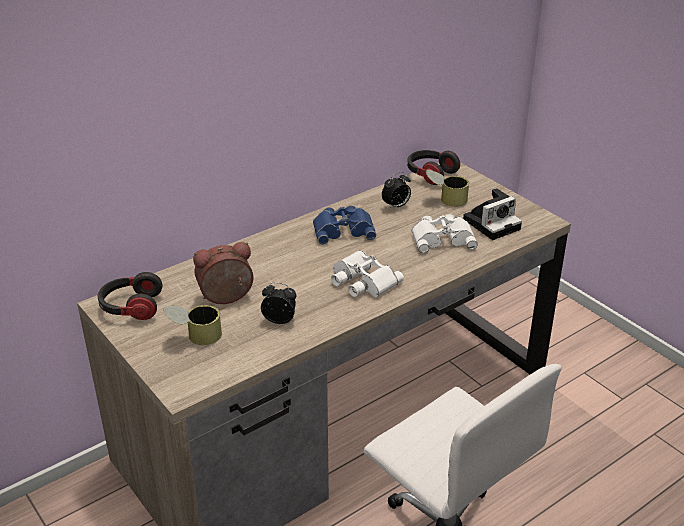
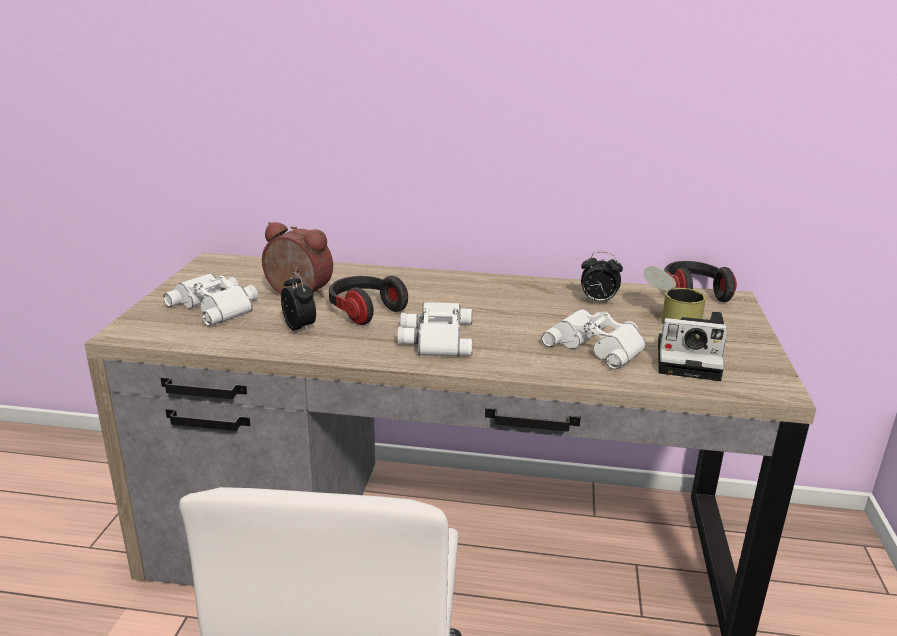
camera: 45 degrees right, 10 degrees down
(131, 307) = (224, 269): headphones -> headphones (364, 311)
(195, 336) = (217, 306): can -> white binoculars
(343, 229) = (504, 296): blue binoculars -> none

